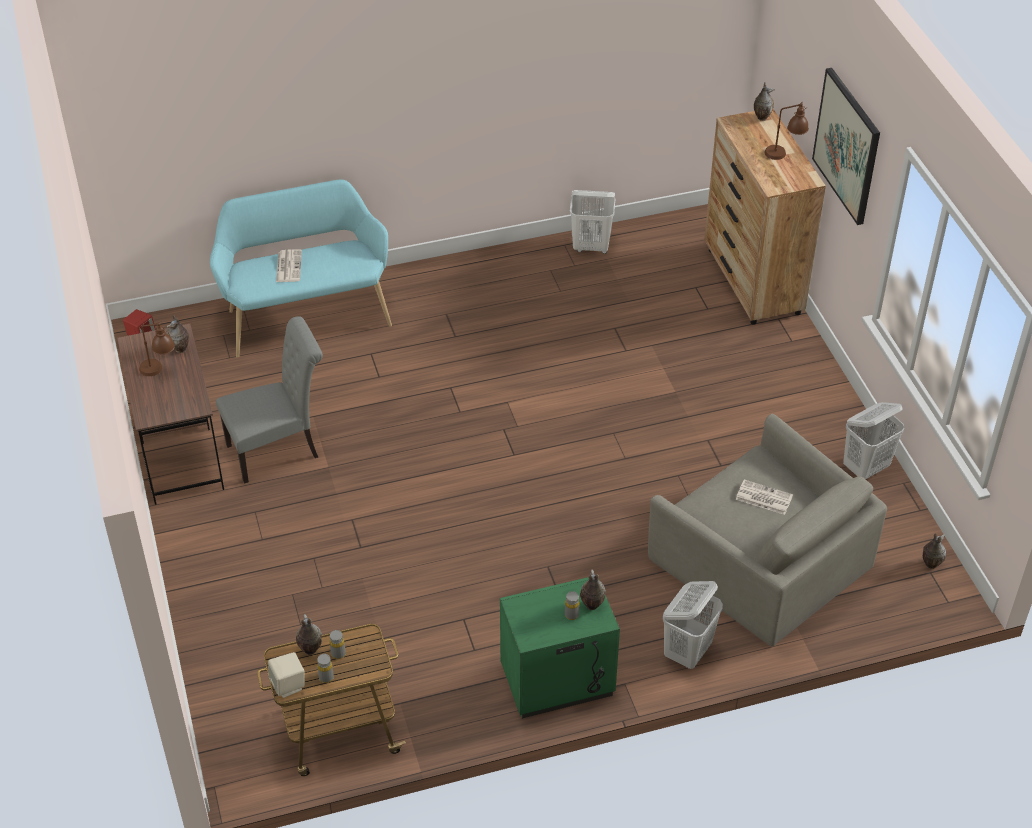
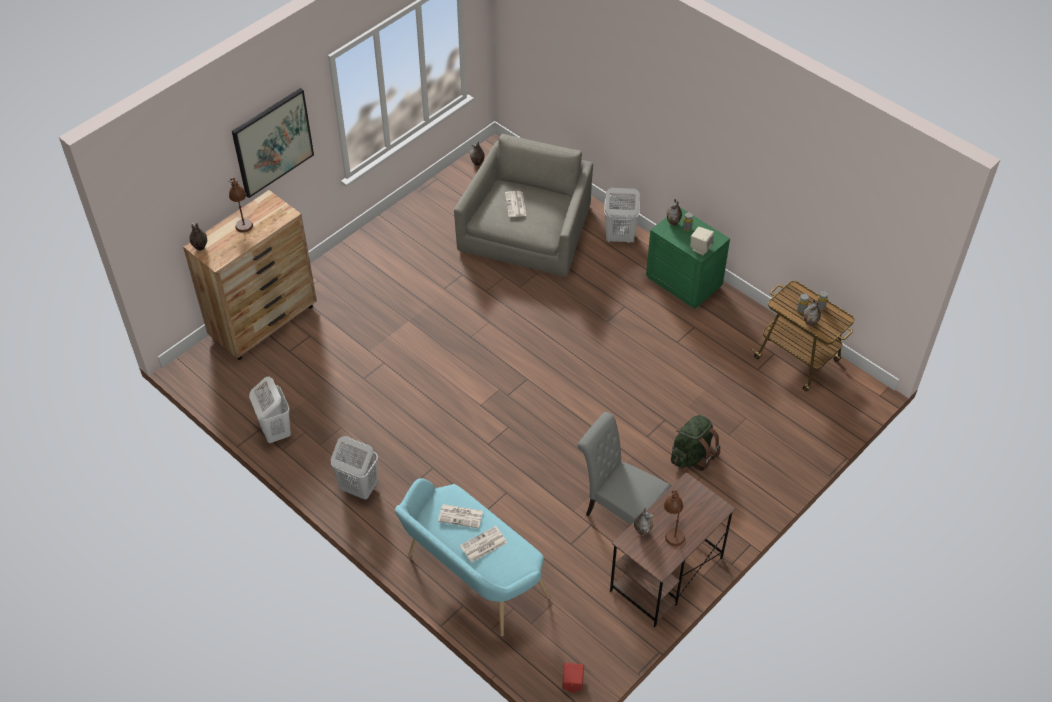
camera: 120 degrees left, 5 degrees up
(288, 685) = (840, 319): beige speaker -> beige speaker (700, 248)
(294, 545) = (692, 455): none -> green backpack
(333, 264) = (461, 516): none -> newspaper
(866, 468) = (418, 210): white laundry basket -> white laundry basket (358, 488)

